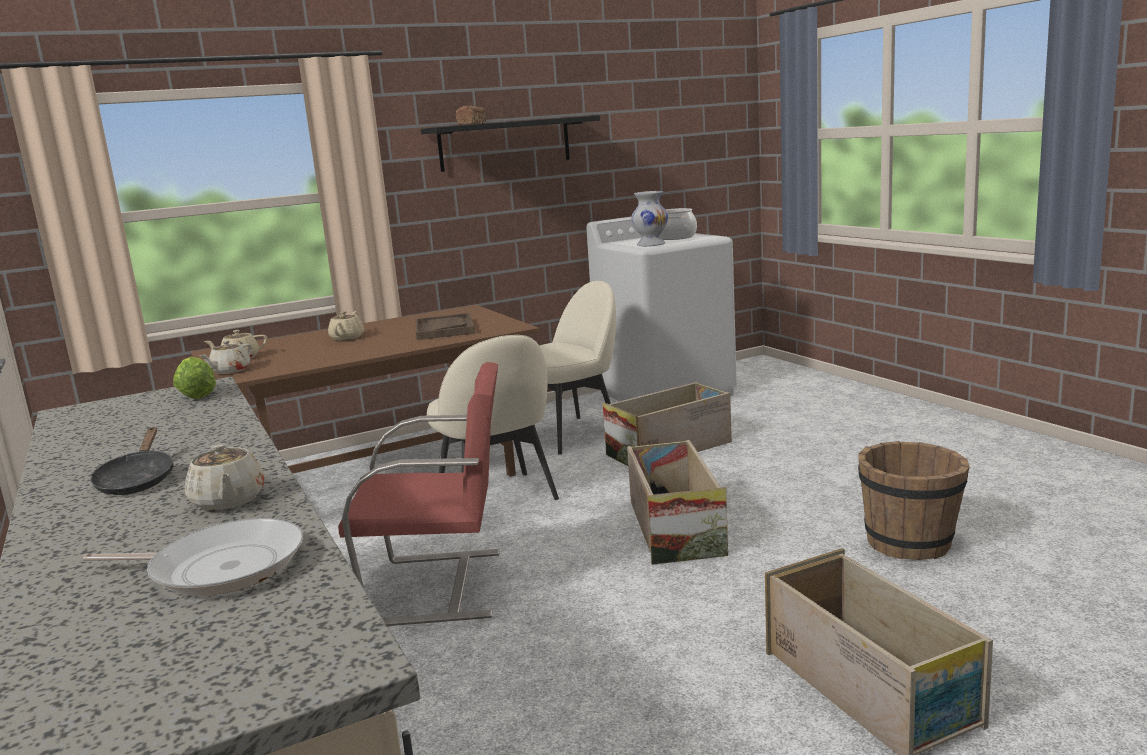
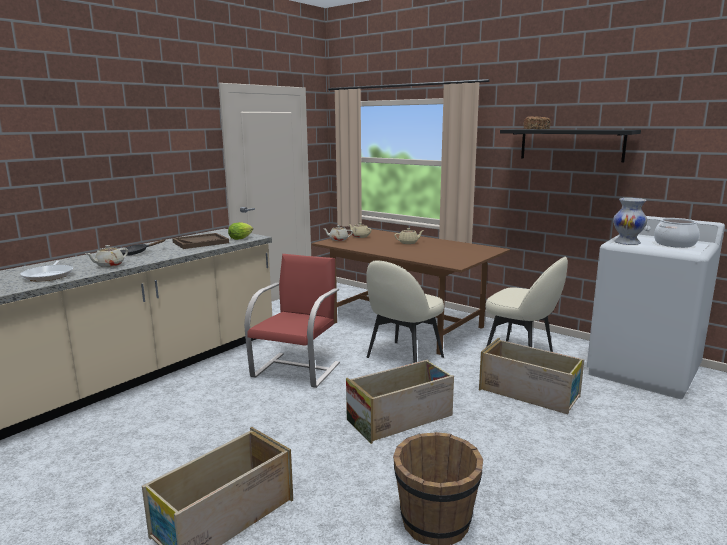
camera: 65 degrees right, 0 degrees up
(441, 587) = (297, 369): red chair -> red chair turned 135 degrees counterclockwise
(444, 329) = (440, 254): brown tray -> brown tray (201, 242)

